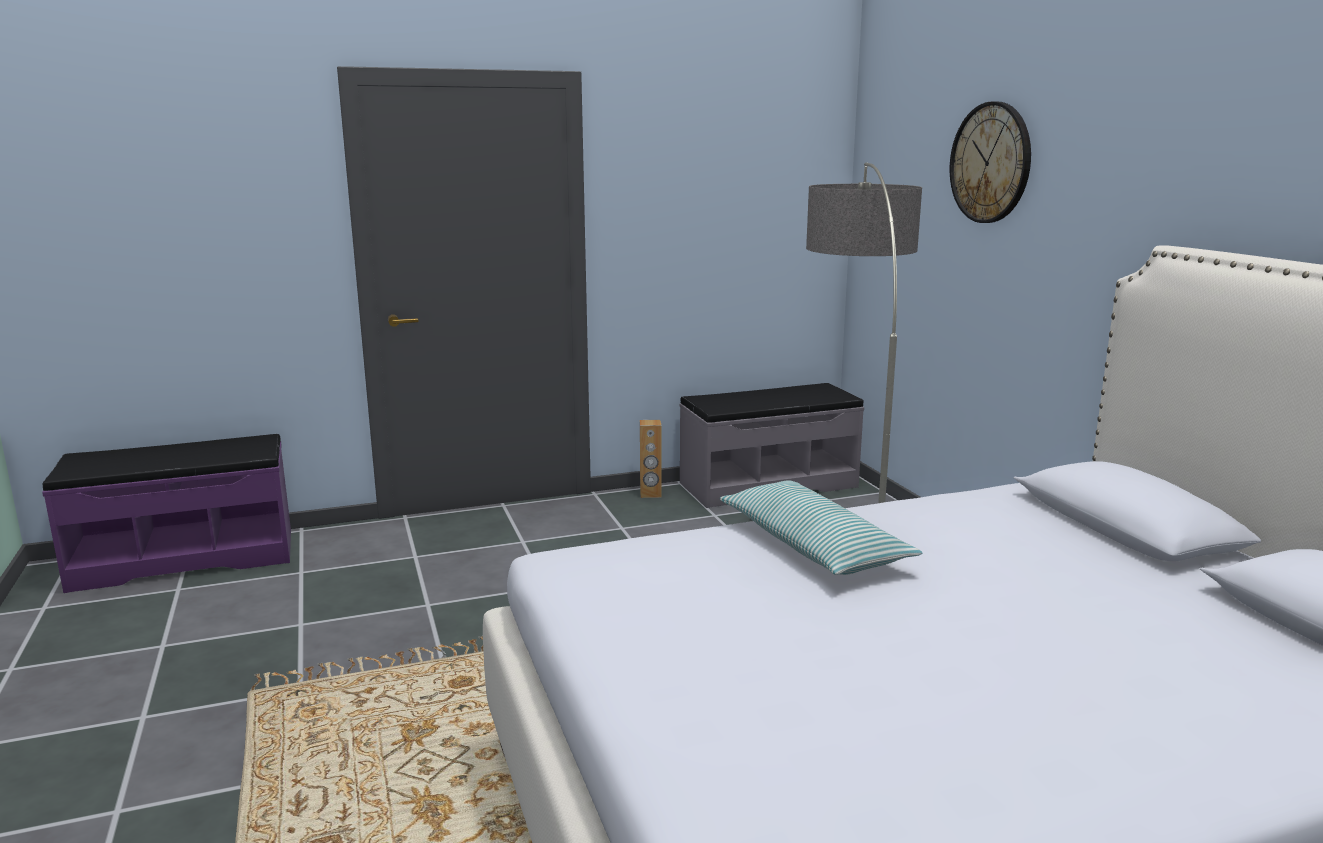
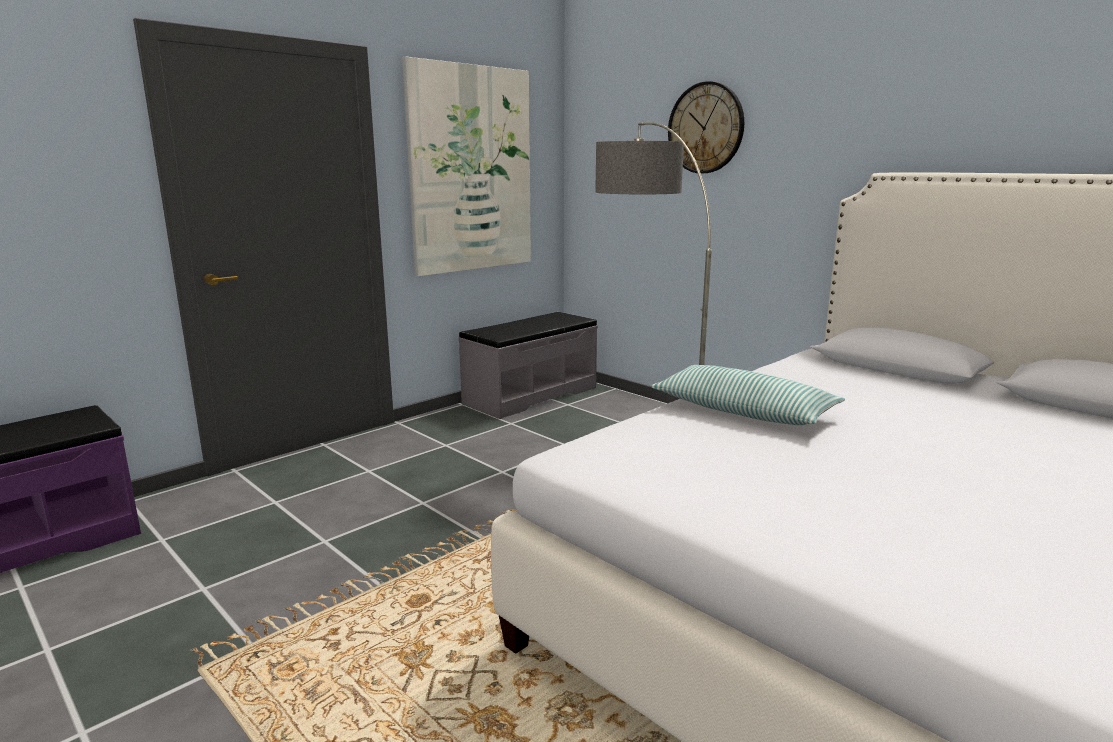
camera: 25 degrees left, 0 degrees up
(650, 494) = (446, 416): brown speaker -> none
(710, 205) = (471, 170): none -> picture

